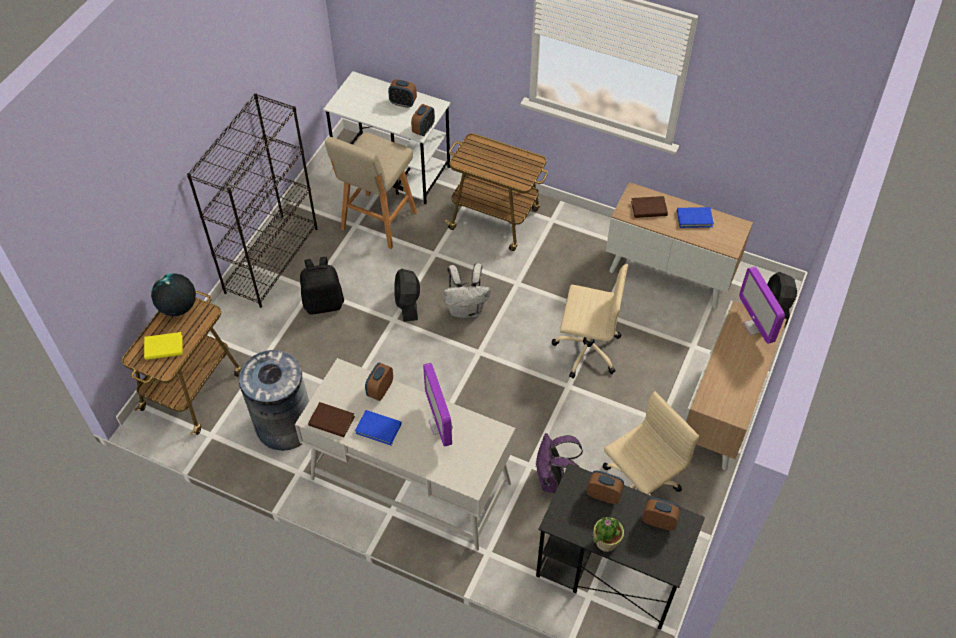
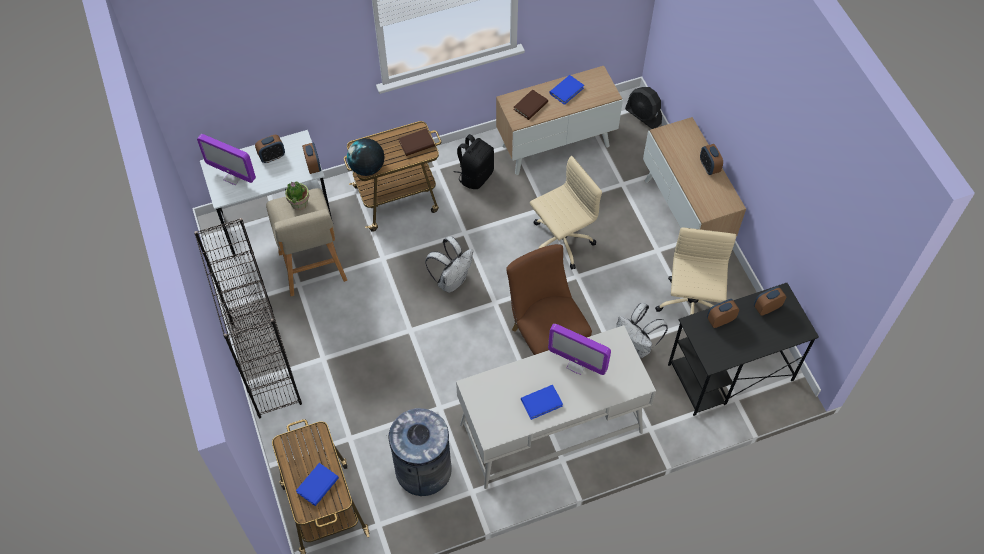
camera: 45 degrees left, 5 degrees up
(164, 347) = (317, 485): yellow book -> blue book
(178, 307) = (290, 448): globe -> globe (367, 168)
(324, 303) = (345, 361): black backpack -> black backpack (475, 175)
(331, 421) = (505, 426): brown book -> brown book (416, 144)
(380, 390) = (511, 377): alarm clock -> alarm clock (709, 167)
(408, 304) = (407, 310): black fan -> none
(486, 410) = (545, 338): none -> brown chair
(554, 480) = (637, 346): purple backpack -> white backpack
(605, 541) = (753, 347): potted plant -> potted plant (299, 203)
(755, 326) = (680, 137): monitor -> monitor (234, 177)

